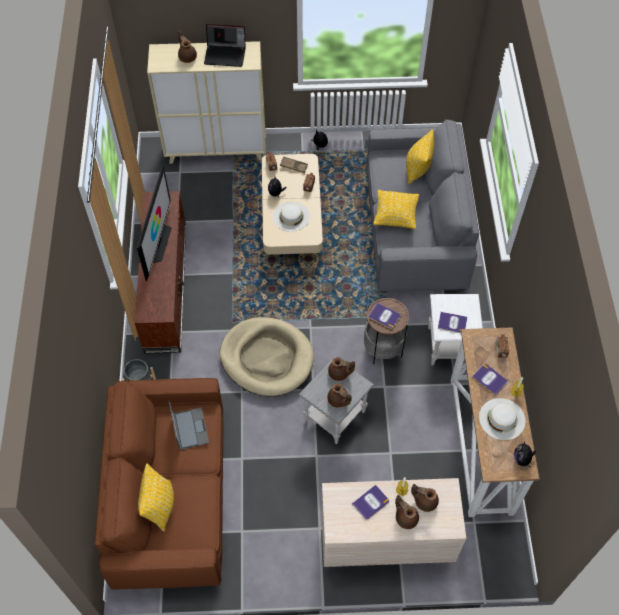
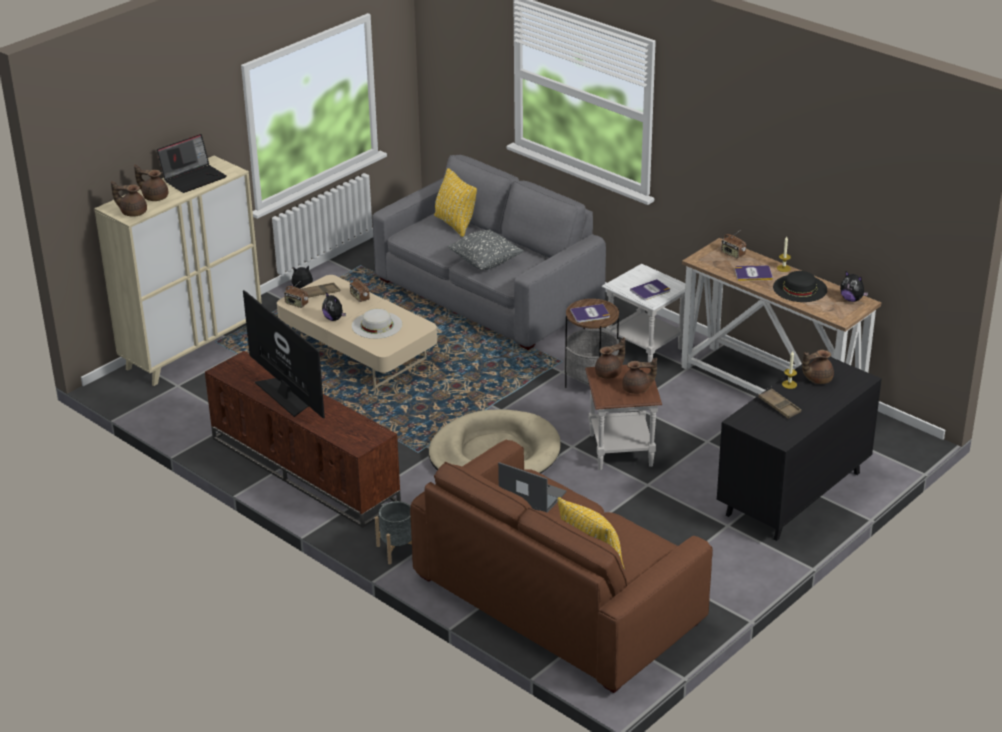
camera: 45 degrees left, 25 degrees down
(334, 416) = (621, 450): grey side table -> brown side table
(371, 502) = (779, 406): book -> brown tray
(385, 540) = (793, 494): beige dresser -> black dresser
(395, 216) = (485, 262): yellow pillow -> grey pillow
(406, 517) = (819, 397): brown teapot -> brown teapot (133, 212)
(502, 419) = (800, 288): white hat -> black hat

